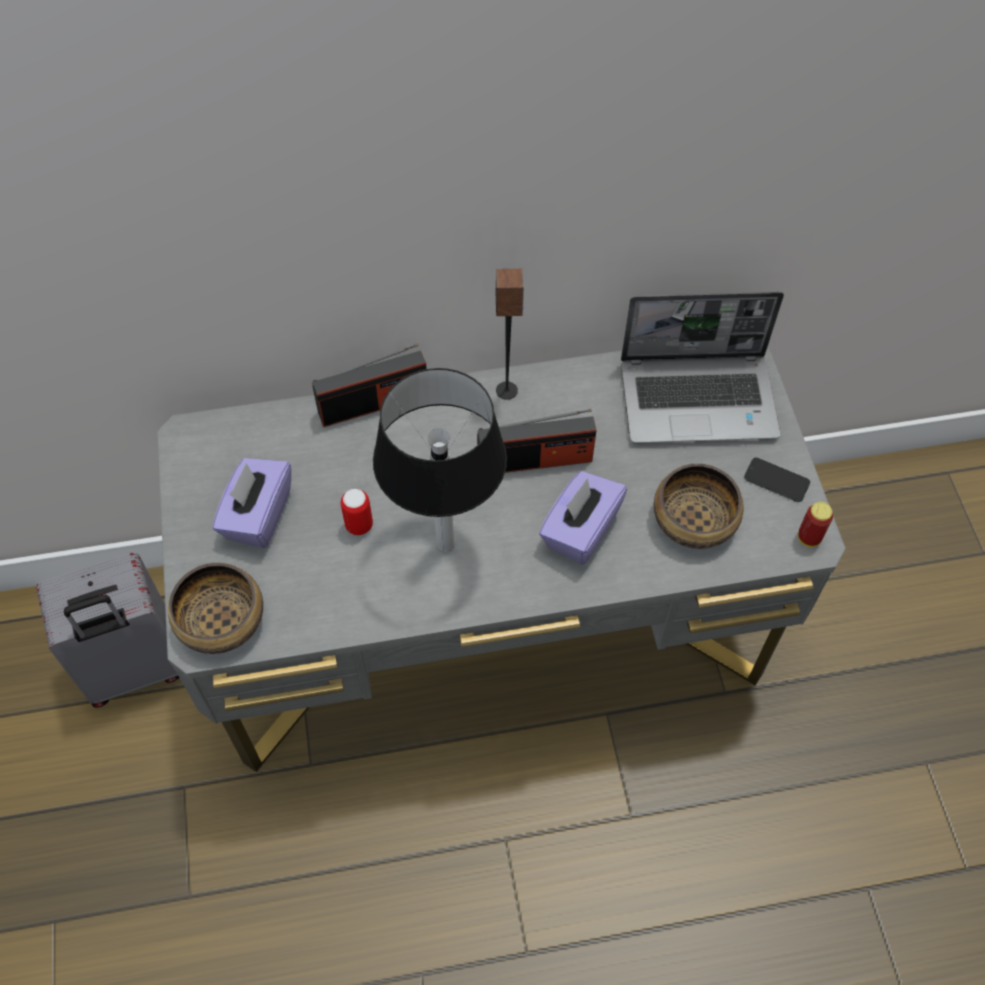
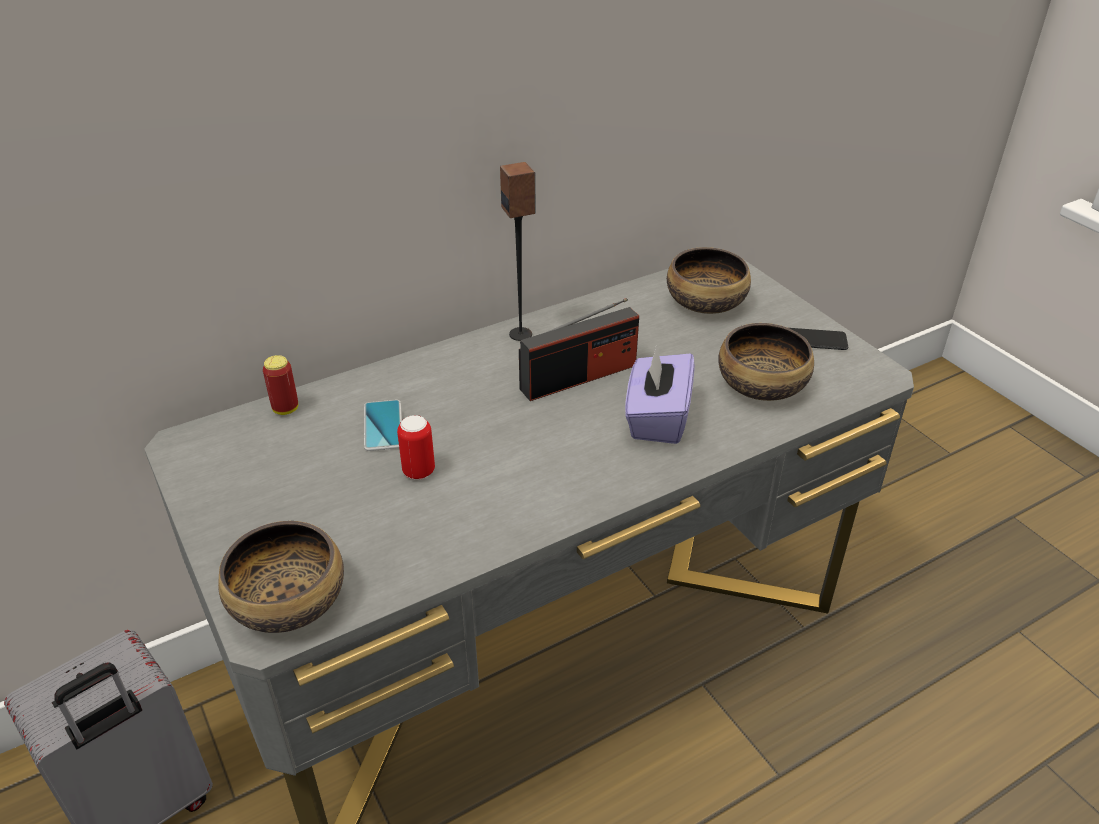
camera: 20 degrees left, 20 degrees down
(257, 515) = (295, 492): purple tissue box -> none
(348, 466) = (383, 426): none -> phone
(373, 403) = (387, 372): radio -> none
(446, 544) = (524, 464): table lamp -> none
(699, 399) = (706, 302): laptop -> bowl
(809, 537) = (874, 372): can -> can (285, 409)

